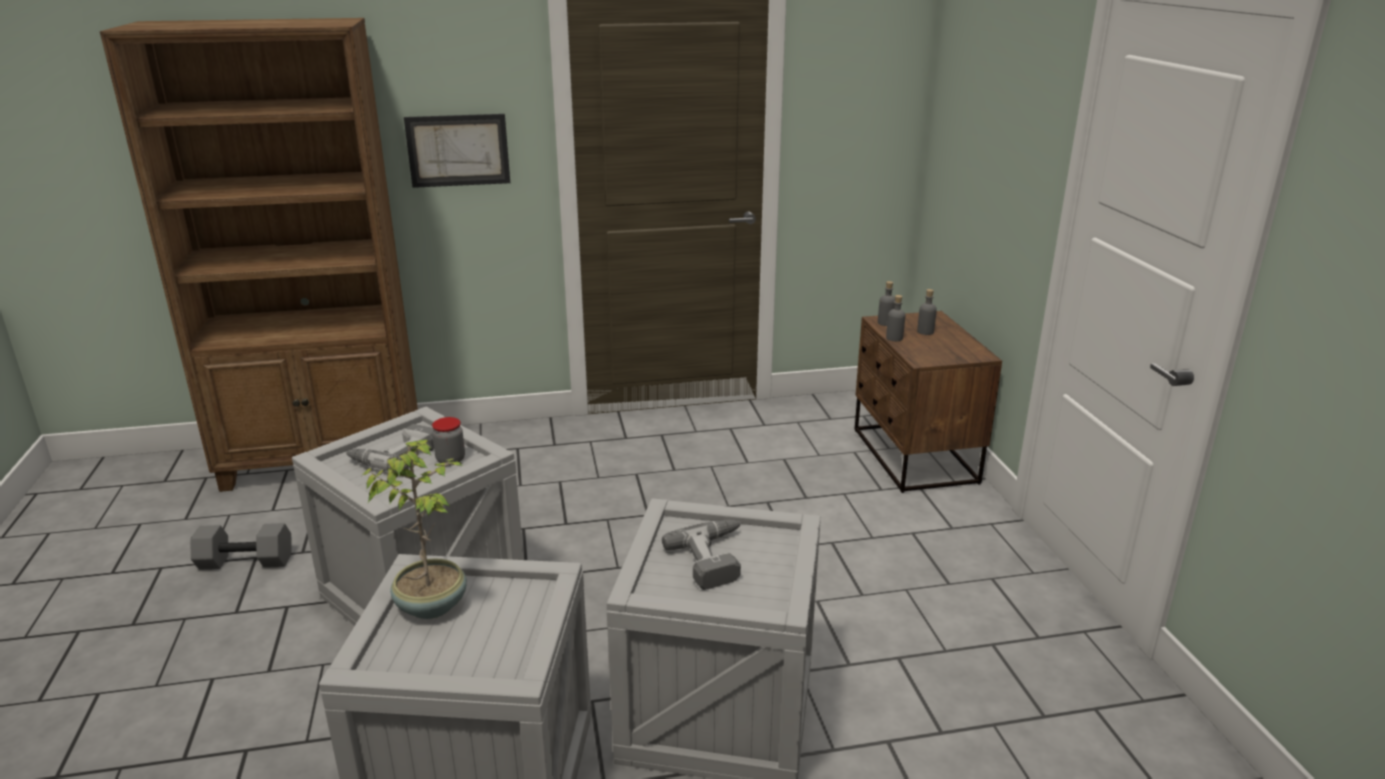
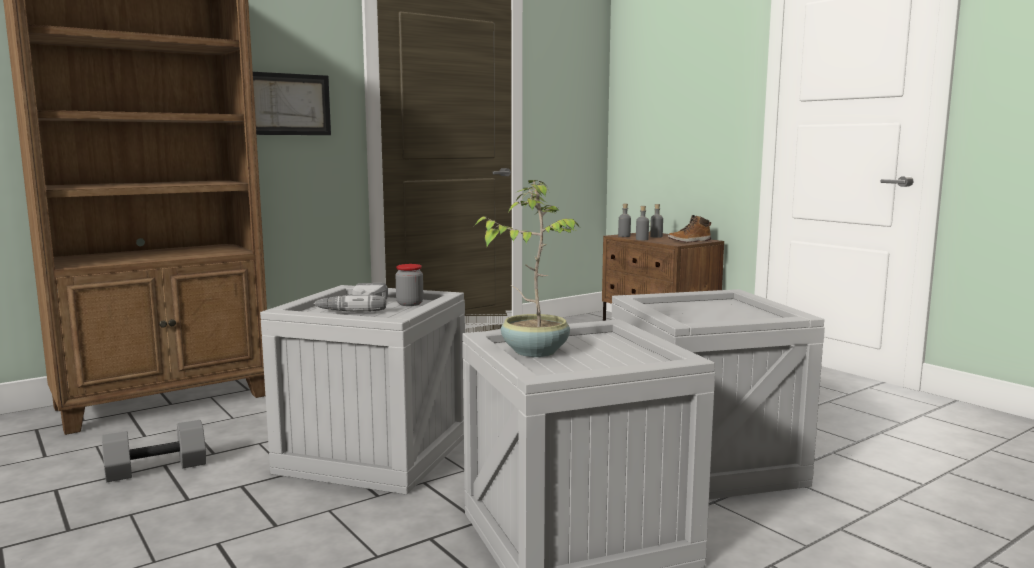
camera: 25 degrees left, 15 degrees down
(716, 559) = (704, 312): power drill -> none
(951, 354) = (689, 241): none -> boot

